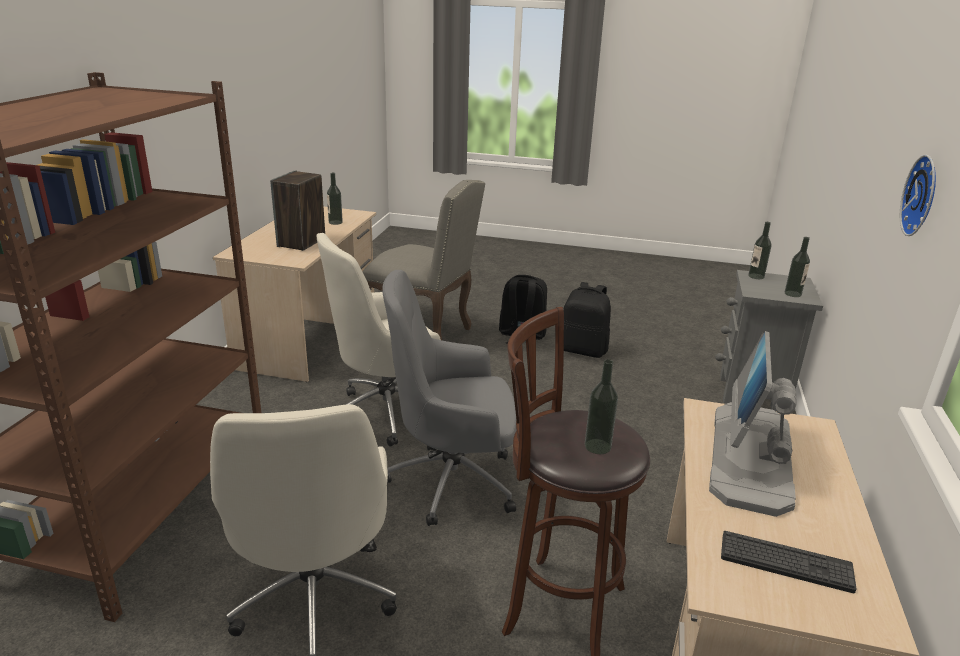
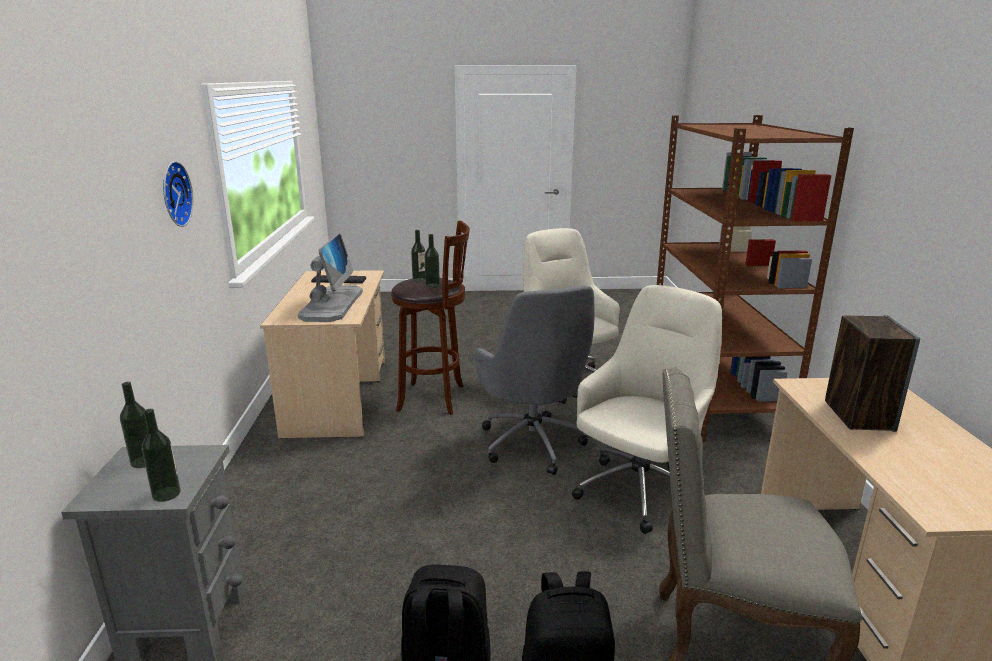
camera: 165 degrees right, 5 degrees down
(335, 222) = (914, 473): bottle -> bottle (432, 285)
(451, 484) = (532, 444): grey office chair -> grey office chair turned 90 degrees clockwise

